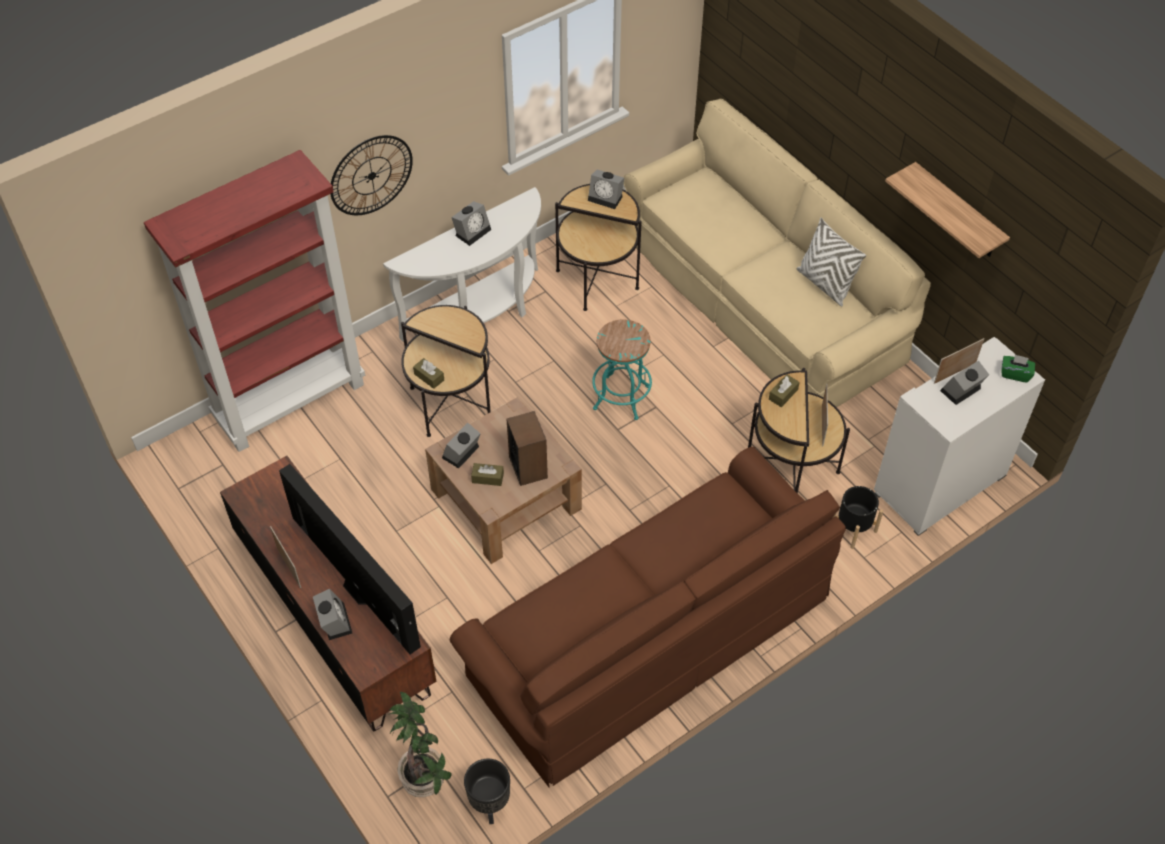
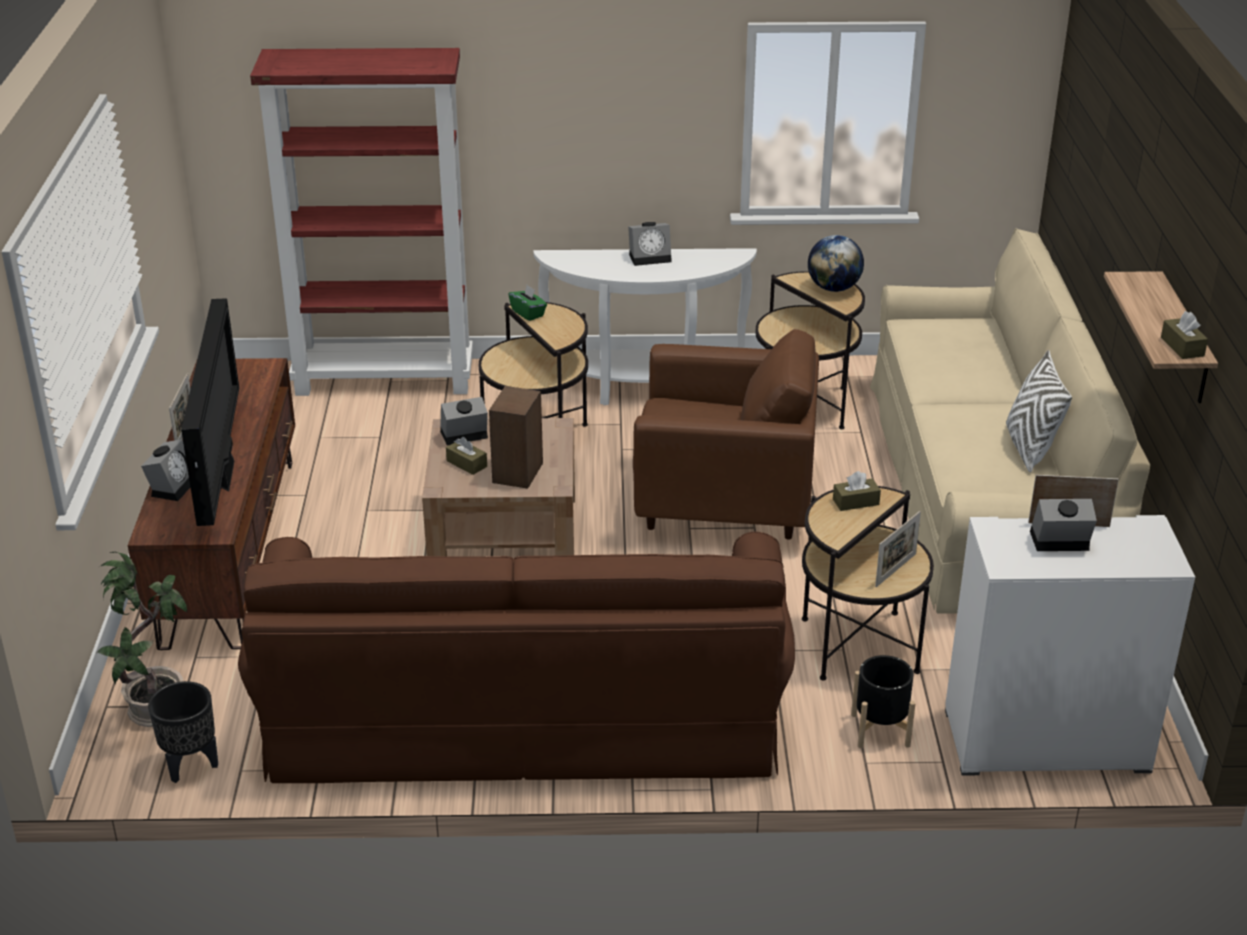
camera: 35 degrees right, 20 degrees down
(371, 175) = (549, 135): wall clock -> none
(429, 377) = (500, 369): brown tissue box -> brown tissue box (1182, 347)
(606, 197) = (833, 288): alarm clock -> globe
(621, 397) = (723, 504): turquoise stool -> brown armchair
(1015, 374) = (1155, 556): green tissue box -> green tissue box (528, 313)

